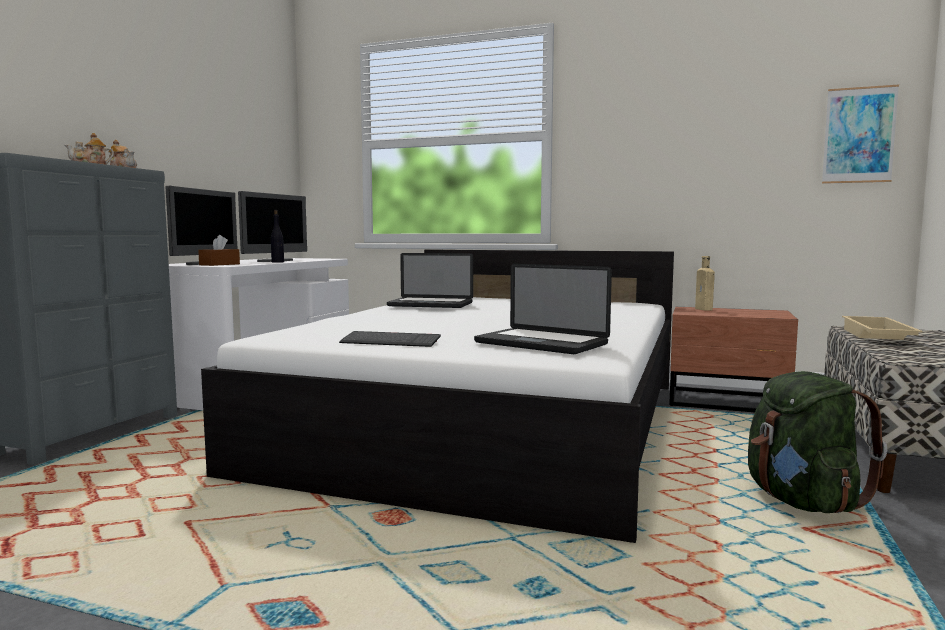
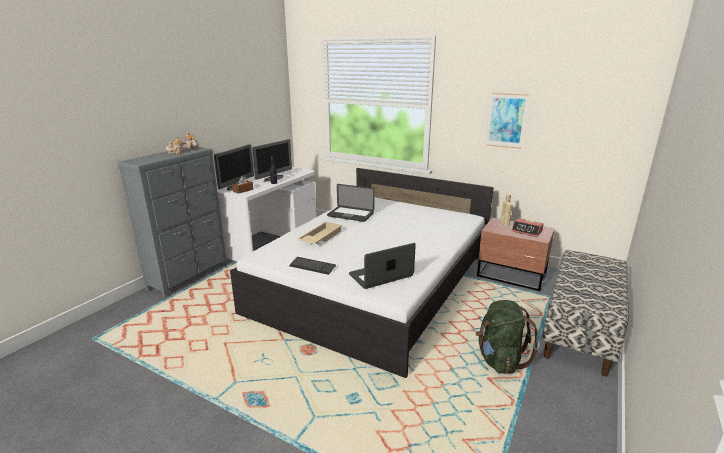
camera: 10 degrees right, 15 degrees up
(540, 343) = (381, 275): laptop -> laptop turned 105 degrees clockwise
(748, 313) = (527, 231): none -> alarm clock
(859, 135) = (615, 127): picture -> picture (506, 120)
(875, 336) = (577, 267): beige tray -> beige tray (320, 237)

